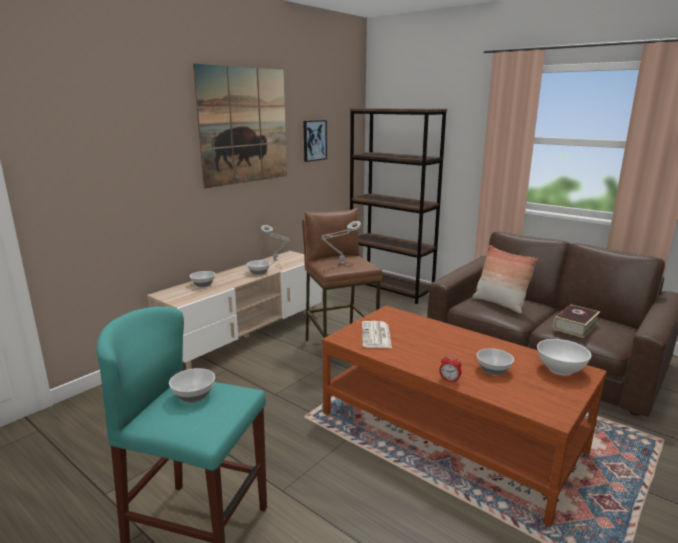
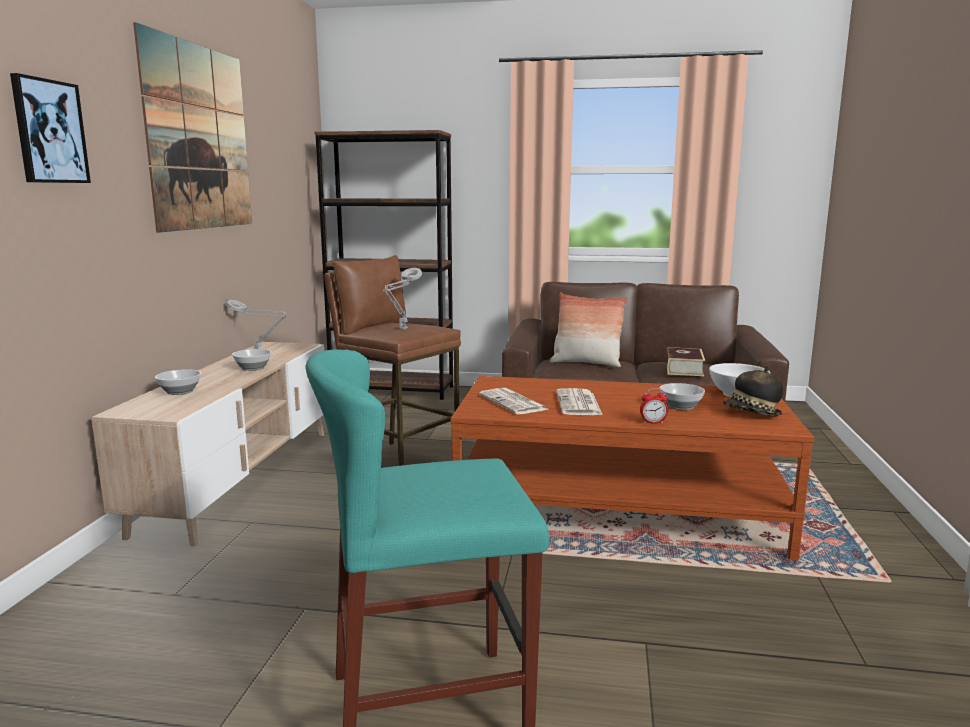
camera: 30 degrees left, 5 degrees down
(194, 396) = (426, 478): bowl -> none
(314, 140) = (276, 174): picture -> picture (49, 132)
(419, 347) = (579, 404): none -> newspaper
(544, 393) = (752, 414): none -> hat

